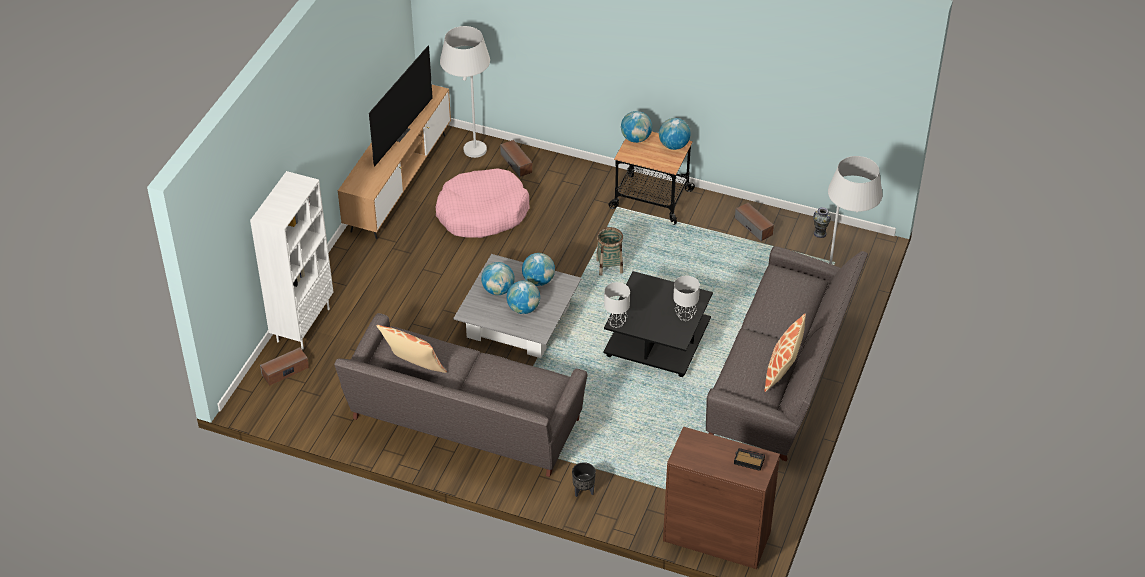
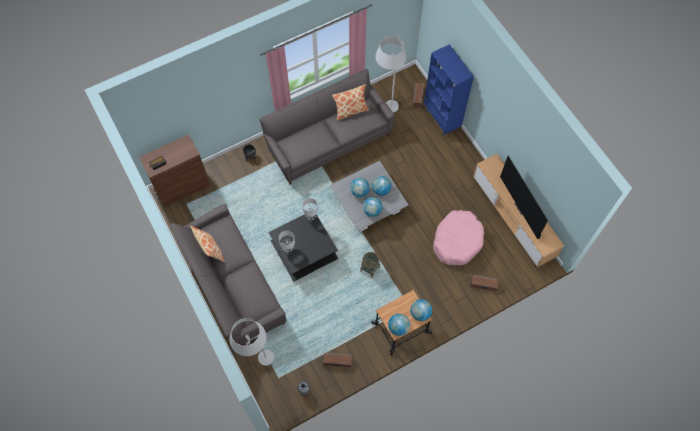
camera: 130 degrees right, 20 degrees up
(303, 324) = (442, 120): white bookcase -> blue bookcase
(470, 158) = (506, 265): white floor lamp -> white floor lamp (387, 101)

